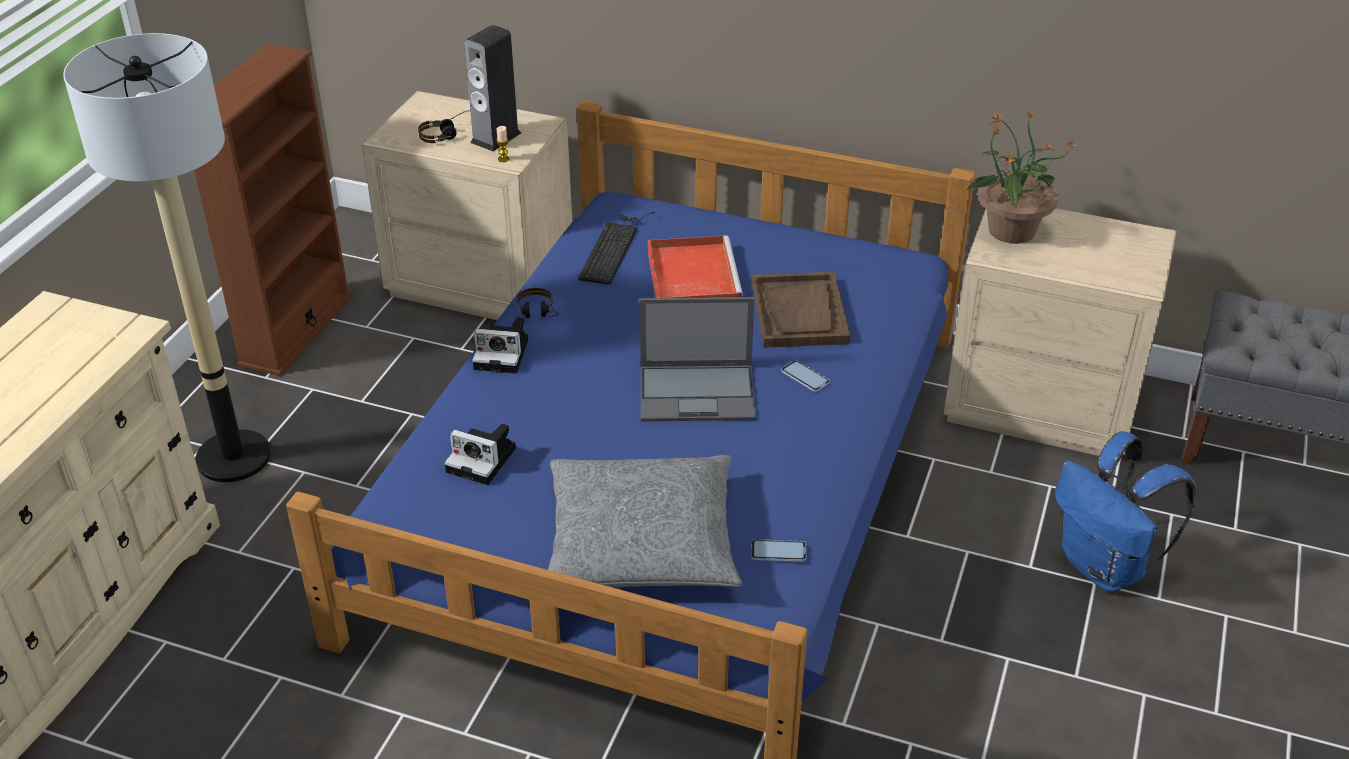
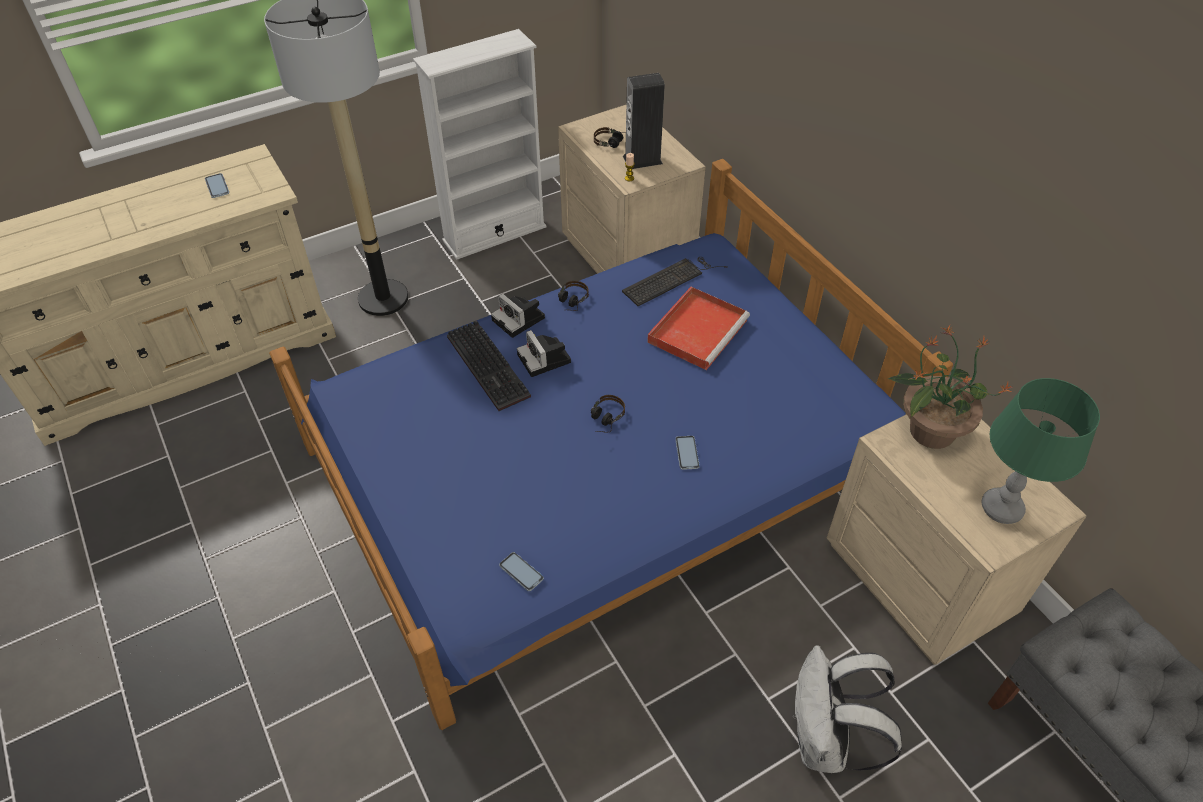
camera: 40 degrees right, 10 degrees up
(43, 356) = (217, 186): none -> phone
(296, 330) = (494, 234): brown bookcase -> white bookcase
(484, 460) = (429, 387): camera -> camera (545, 359)
(527, 409) = (491, 367): none -> keyboard
(641, 541) = (451, 504): grey pillow -> none
(698, 393) = (604, 420): laptop -> headphones
(799, 313) = (740, 401): brown tray -> none
(1105, 567) = (825, 742): blue backpack -> white backpack
(1120, 256) = (1001, 509): none -> green table lamp

